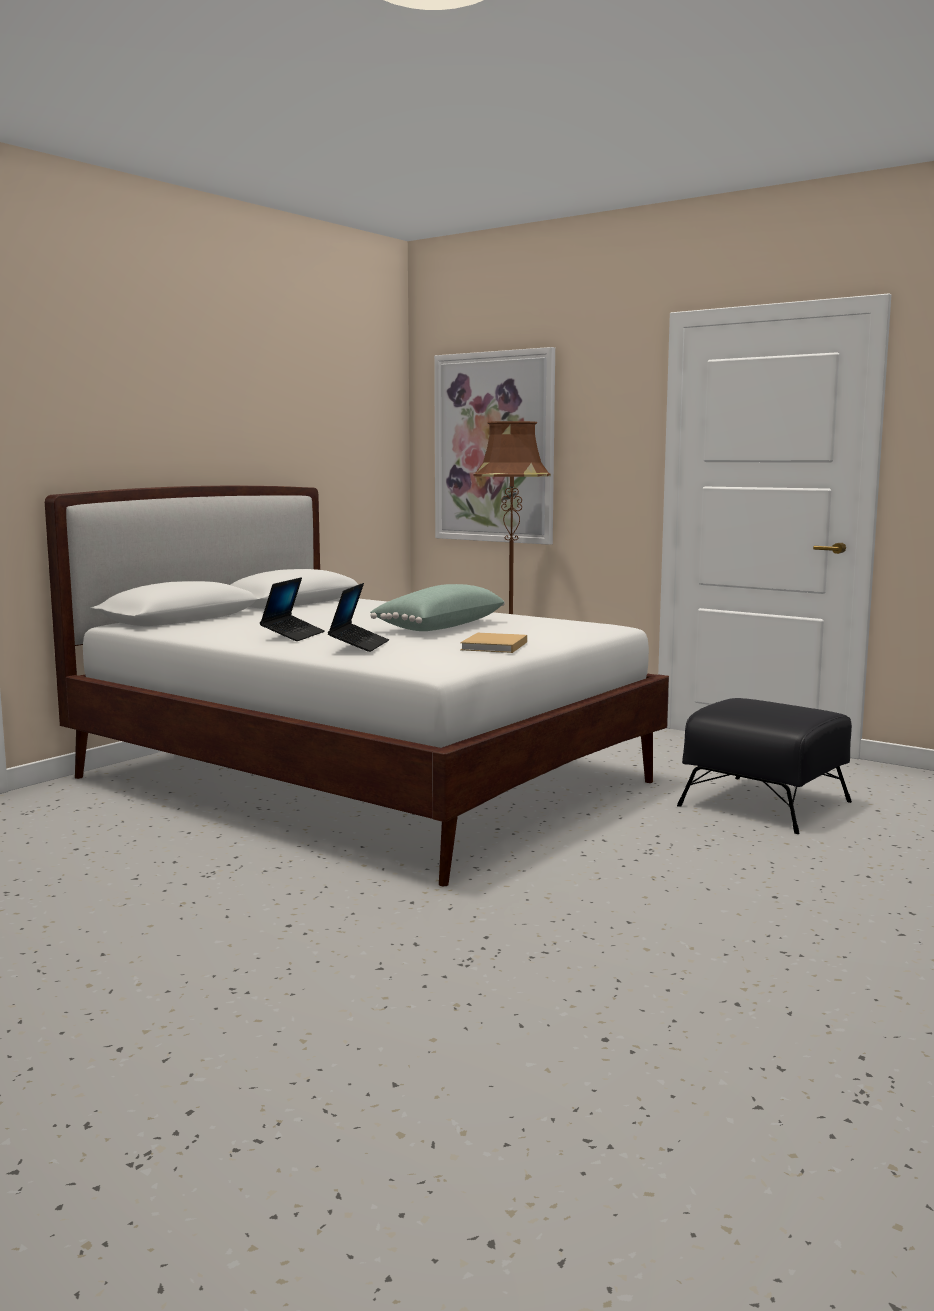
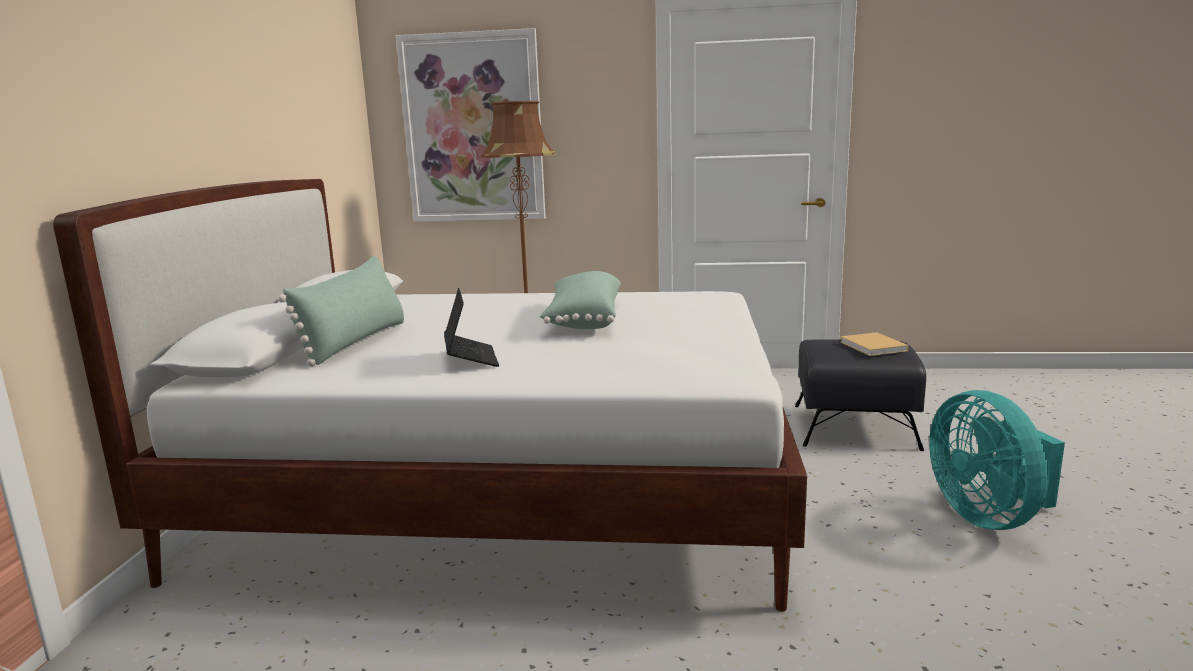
camera: 30 degrees left, 5 degrees up
(250, 619) = (355, 342): none -> green pillow
(359, 645) = (589, 360): laptop -> none
(493, 646) = (706, 336): beige book -> beige book (874, 347)
(752, 885) = (989, 516): none -> turquoise fan

